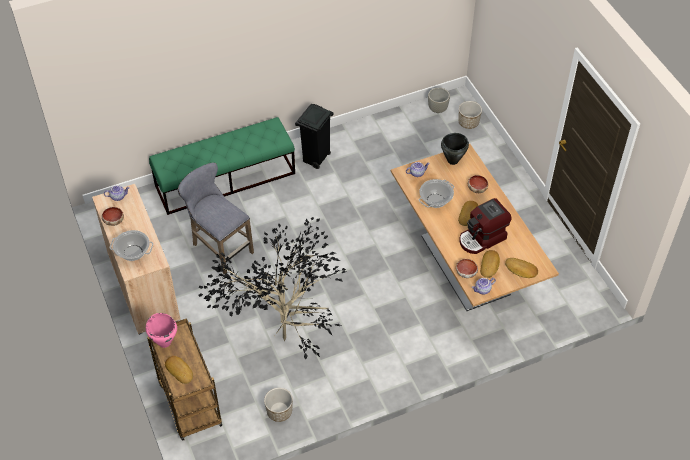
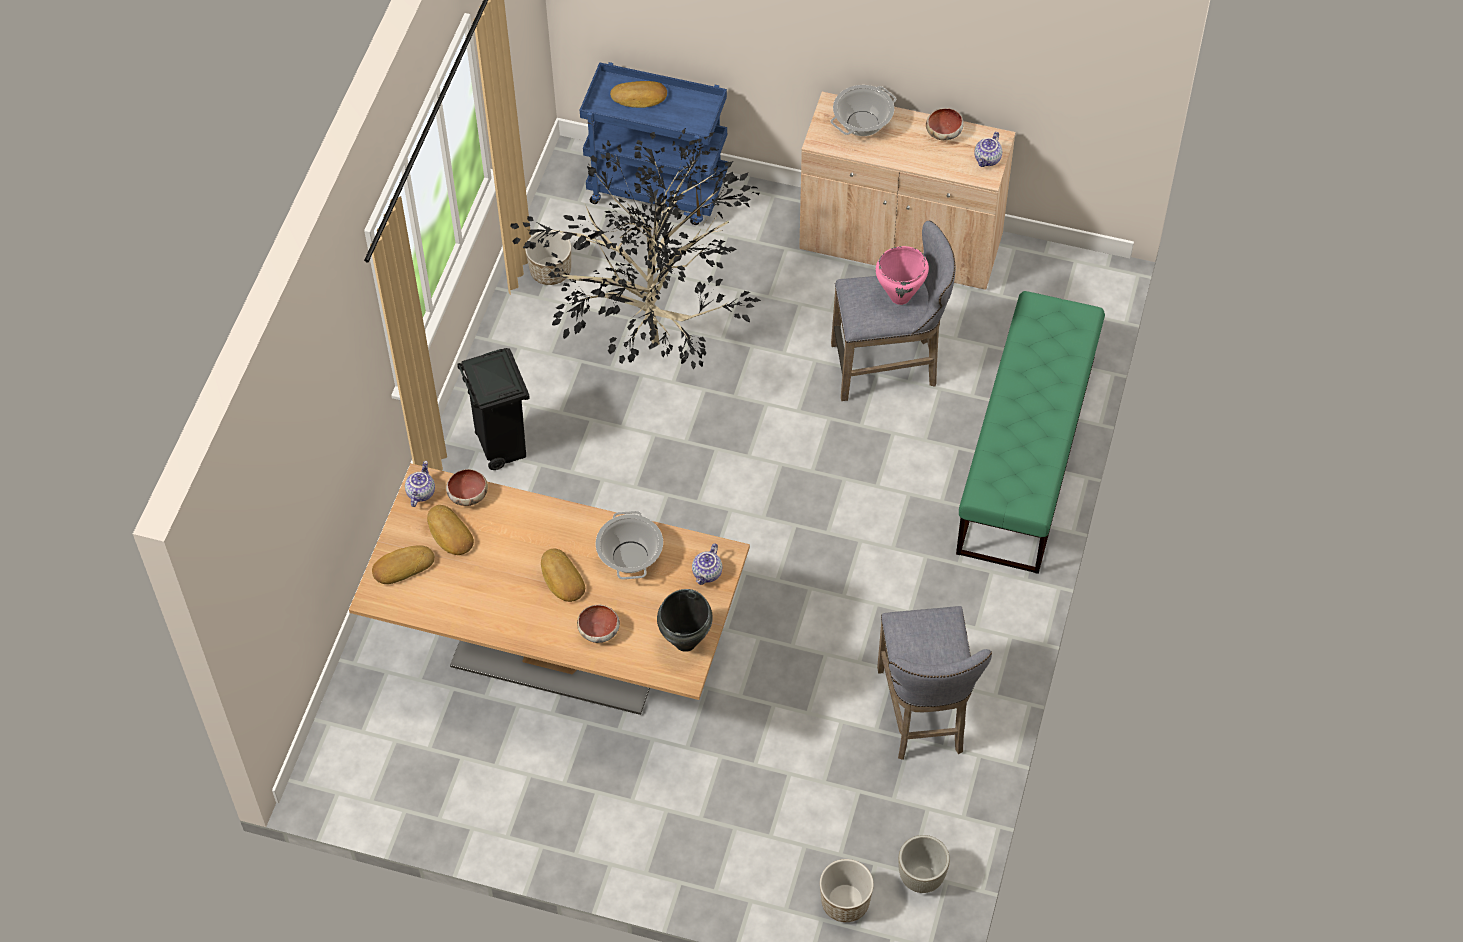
camera: 130 degrees right, 5 degrees up
(164, 342) = (698, 105): pink cooking pot -> pink cooking pot (900, 297)
(188, 403) = (659, 189): brown cart -> blue cart
(315, 159) = (963, 604): black trash can -> black trash can (502, 447)
(375, 143) = (923, 716): none -> grey stool
(482, 239) = (502, 561): coffee machine -> none

